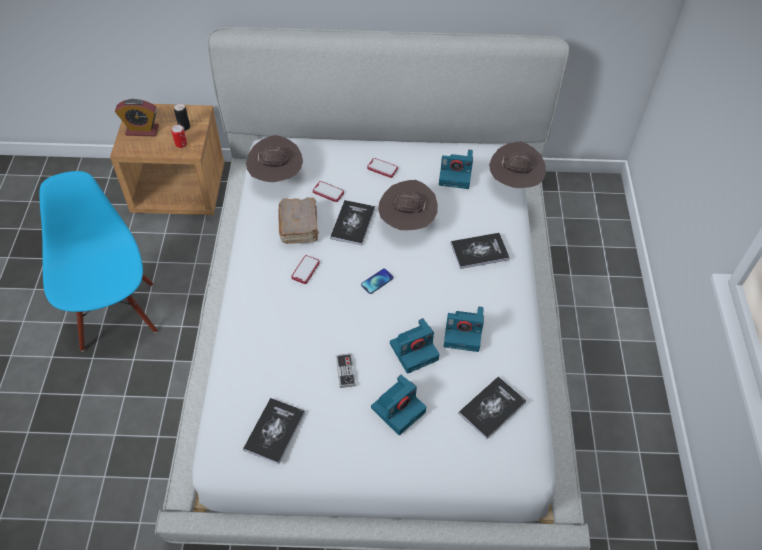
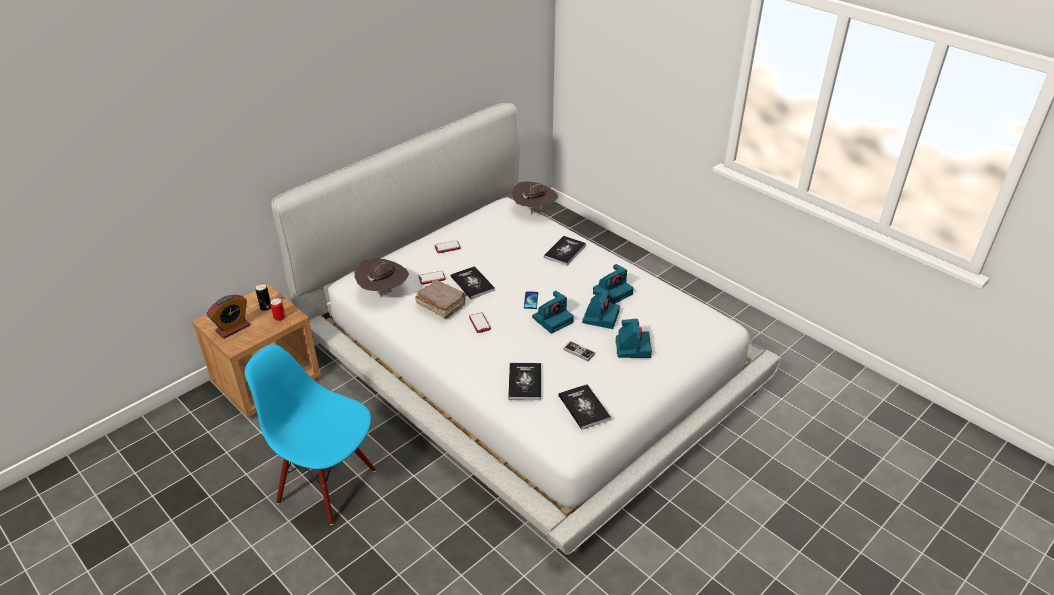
camera: 45 degrees left, 15 degrees down
(406, 222) = (504, 263): brown hat -> none
(456, 175) = (497, 225): camera -> camera (553, 319)
(492, 408) = (675, 313): book -> book (524, 382)

